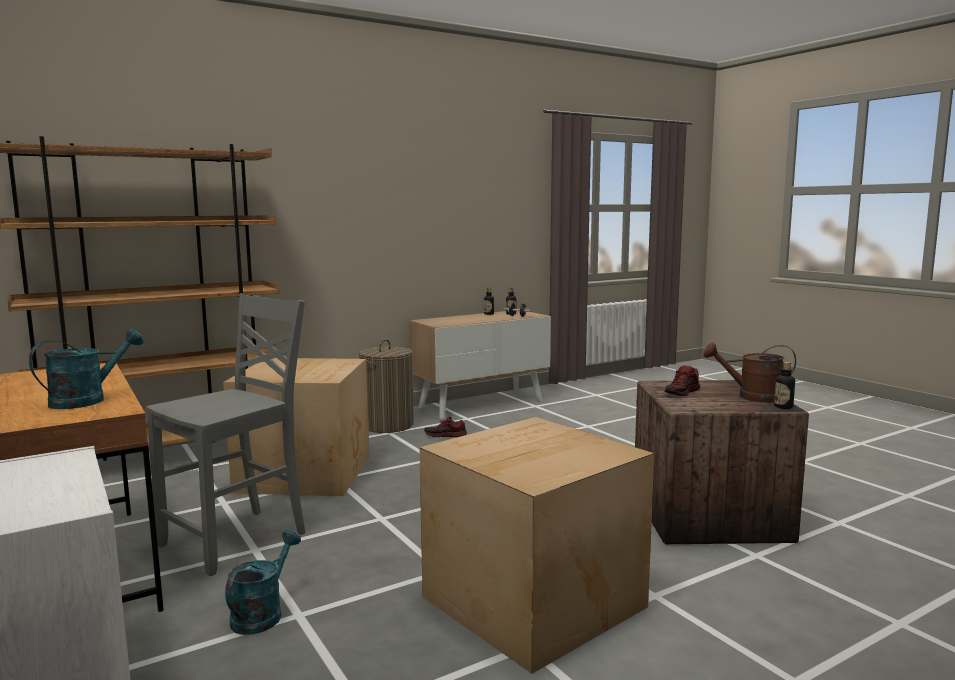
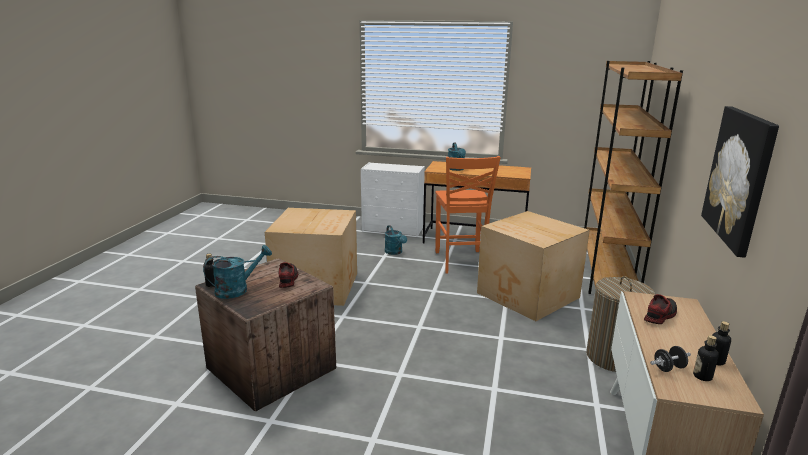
camera: 135 degrees right, 10 degrees up
(237, 539) = (461, 262): grey chair -> orange chair
(421, 216) = (739, 177): none -> picture
(445, 435) = (551, 367): shoe -> shoe (659, 315)
(751, 397) = (237, 289): brown watering can -> turquoise watering can

